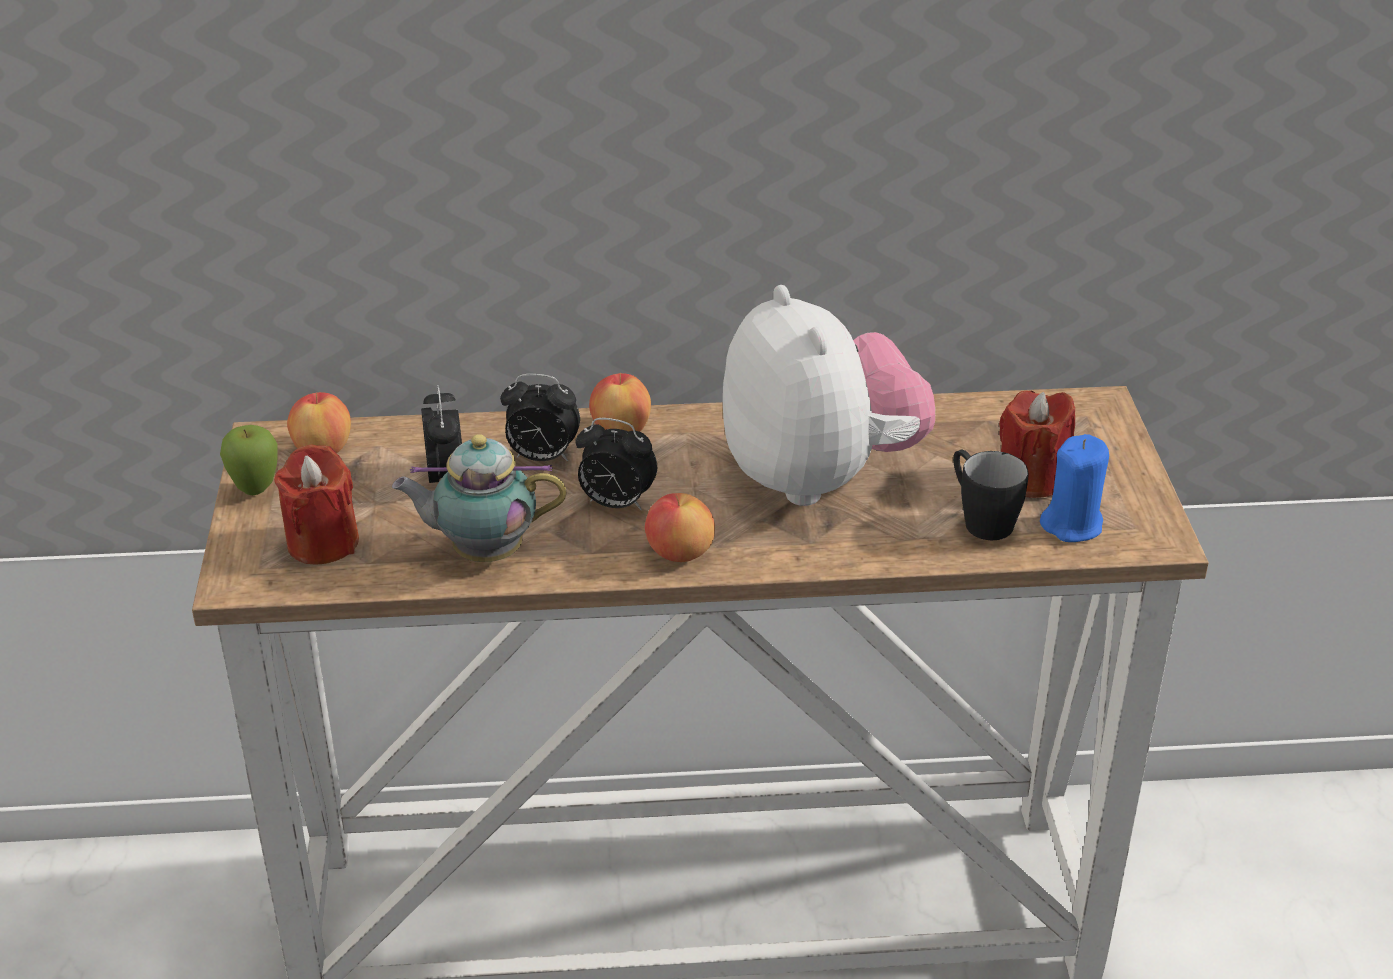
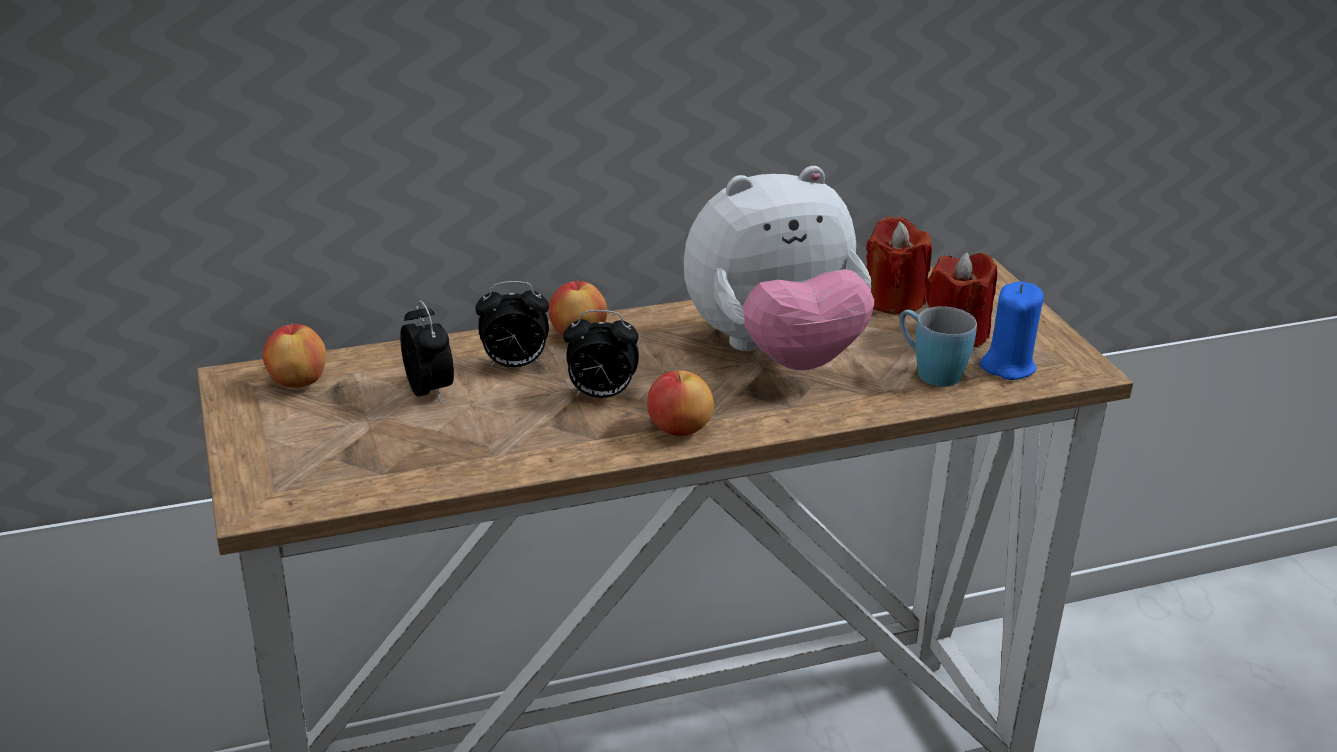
camera: 15 degrees left, 5 degrees down
(255, 491) = (244, 424): apple -> none
(322, 542) = (330, 461): red candle -> red candle (893, 300)
(483, 552) = (493, 451): teapot -> none
(820, 477) = (775, 353): plush toy -> plush toy turned 105 degrees clockwise
(980, 519) = (929, 371): black mug -> blue mug

